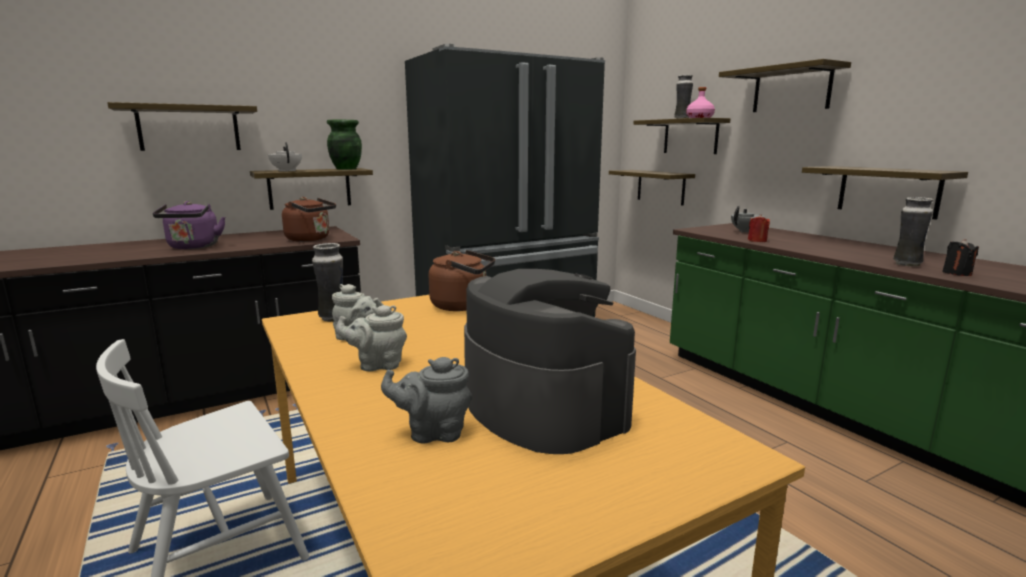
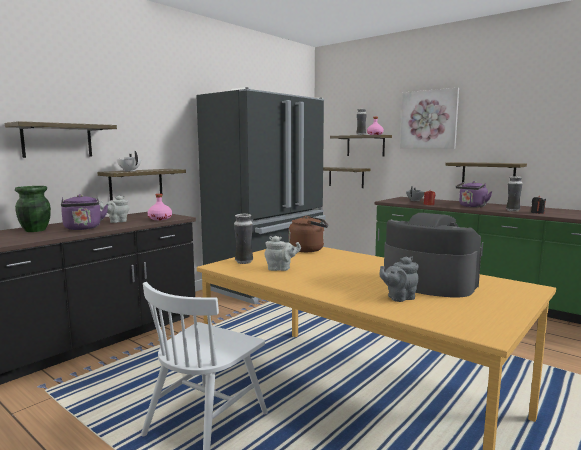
camera: 20 degrees left, 5 degrees down
(310, 239) = (160, 219): brown kettle -> pink bottle
(346, 169) = (163, 169): green vase -> green vase (35, 230)
(377, 365) = (317, 278): grey teapot -> grey teapot (117, 221)
(791, 89) = (429, 119): shelf -> picture
(834, 249) = (472, 206): none -> purple kettle

